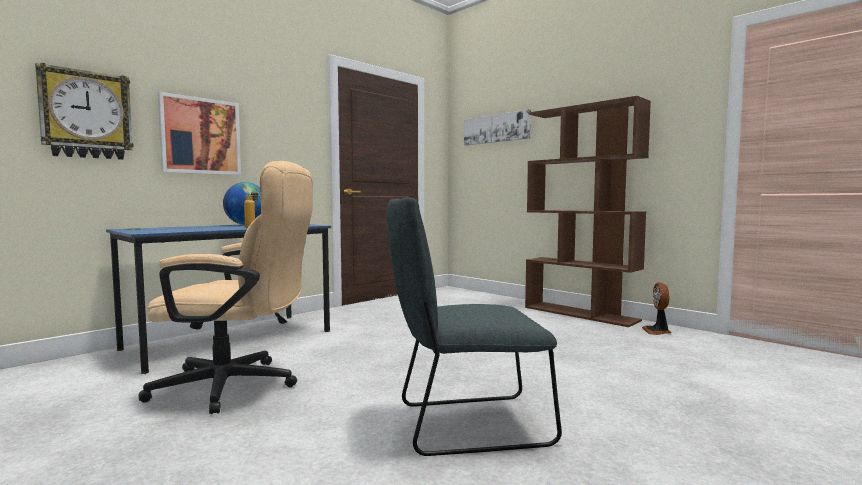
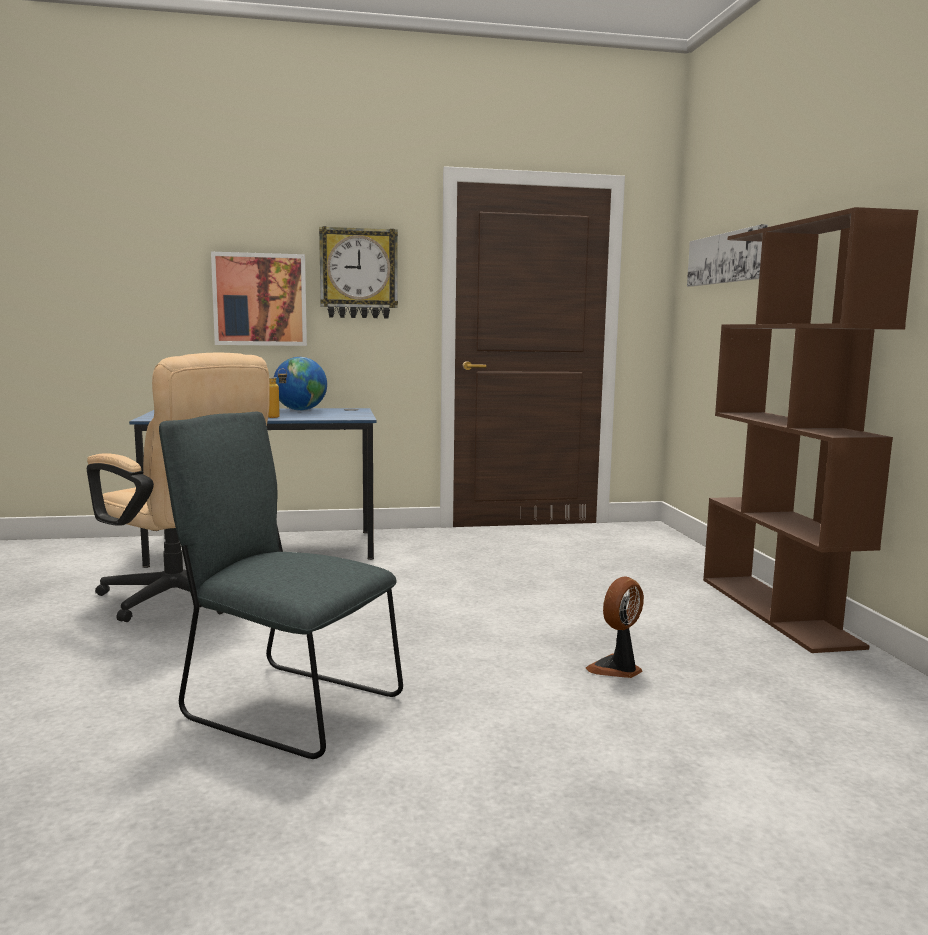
camera: 35 degrees right, 5 degrees up
(86, 115) = (140, 285): wall clock -> wall clock (358, 273)
(657, 331) = (851, 674): fan -> fan (617, 669)

